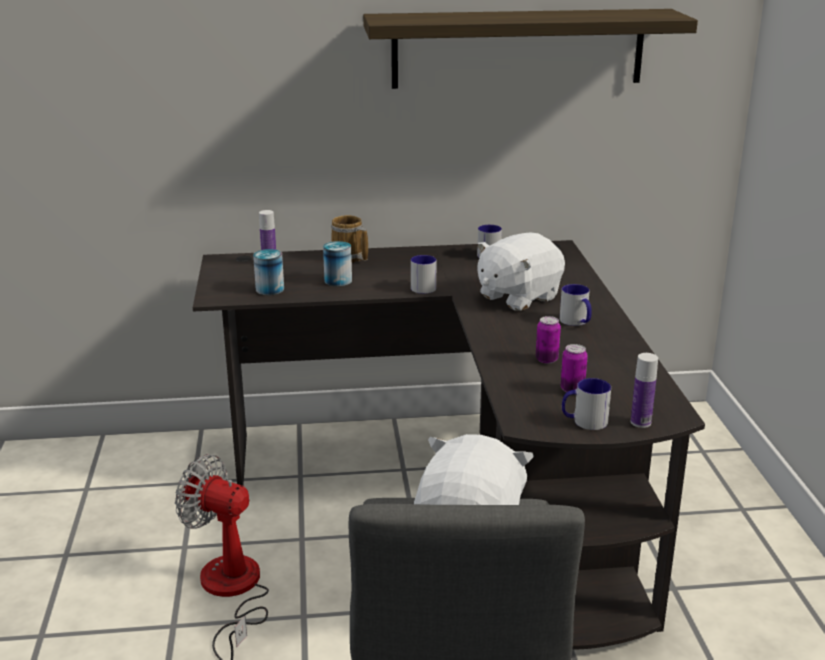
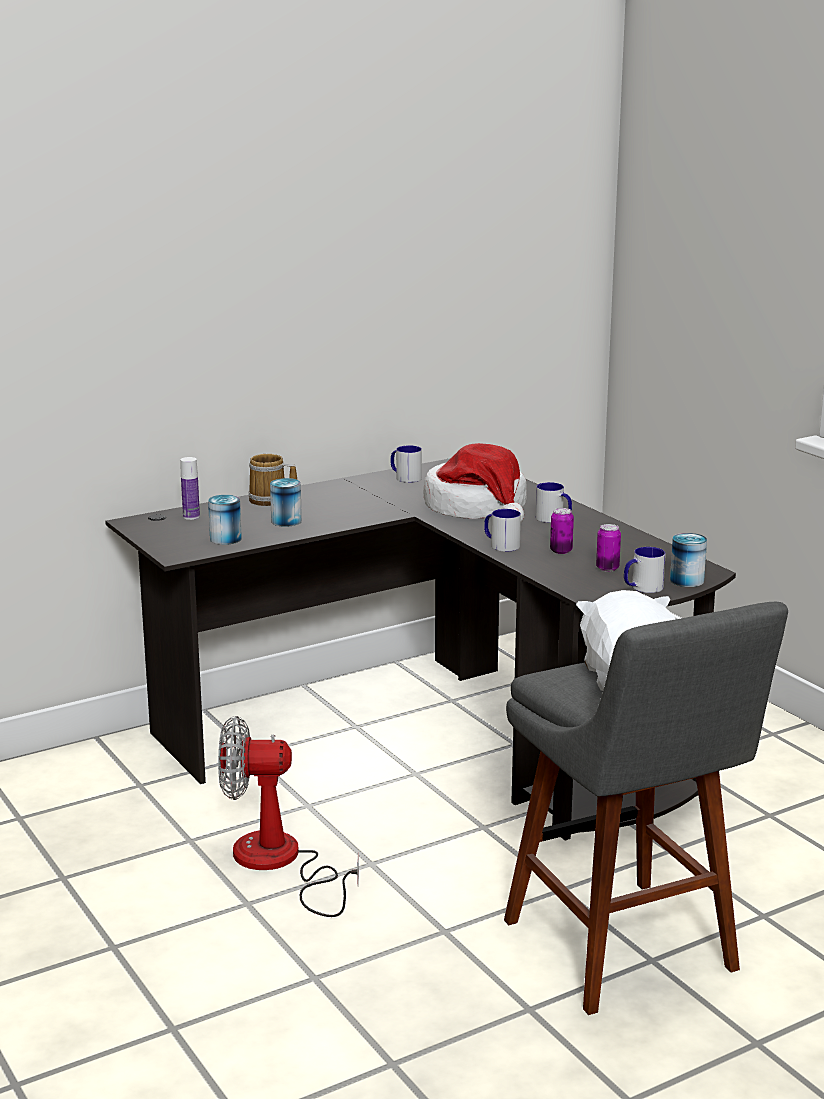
camera: 25 degrees left, 5 degrees down
(421, 286) = (376, 513): mug -> mug (500, 545)
(517, 297) = (477, 508): white plush toy -> hat
(518, 48) = (411, 260): shelf -> none
(640, 422) = (687, 580): bottle -> can

